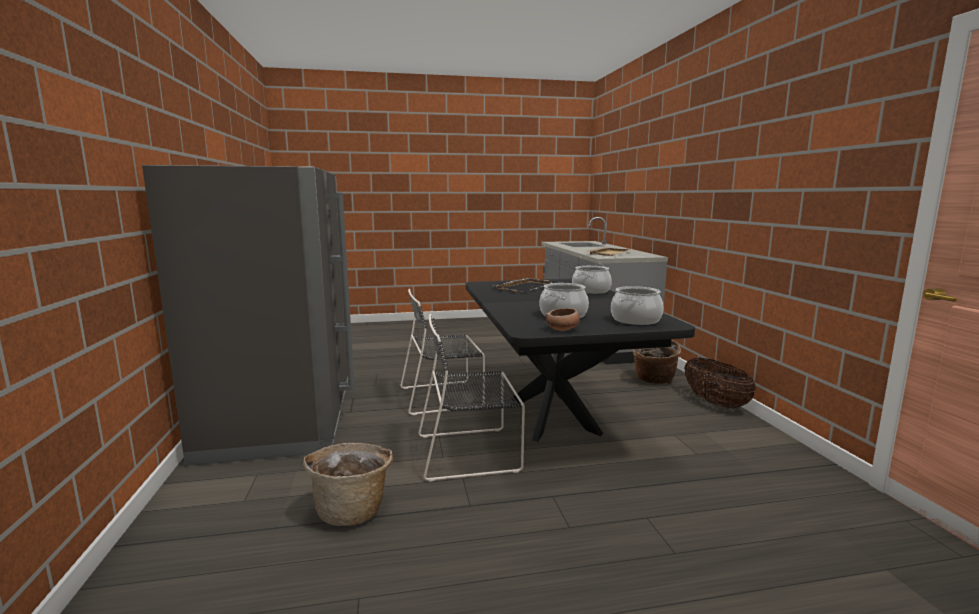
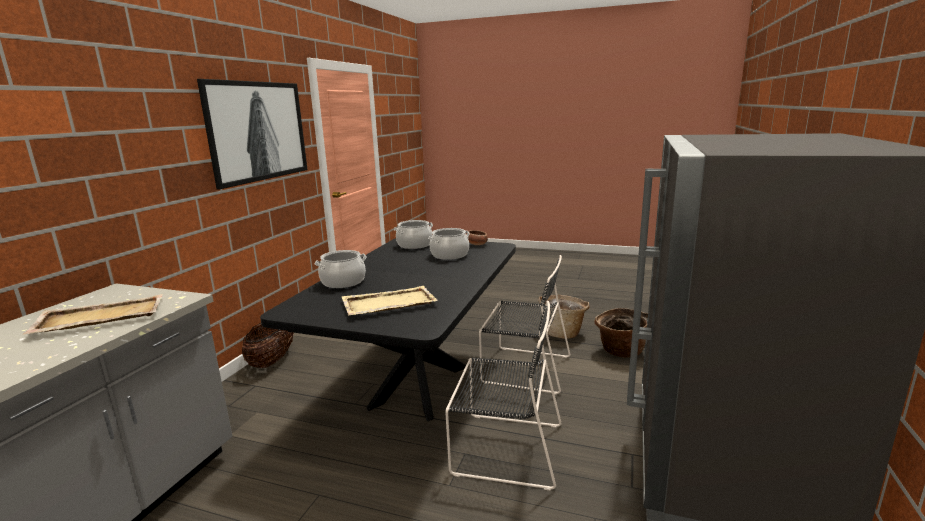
camera: 150 degrees left, 5 degrees up
(525, 287) = (388, 303): black tray -> beige tray
(653, 380) = (249, 400): basket -> basket (562, 332)
(802, 162) = (257, 131): none -> picture

